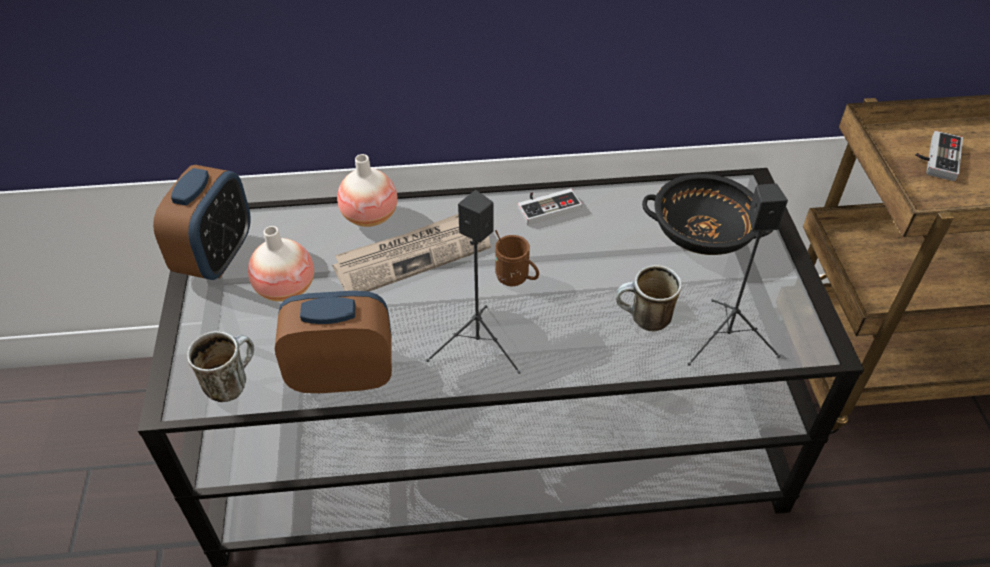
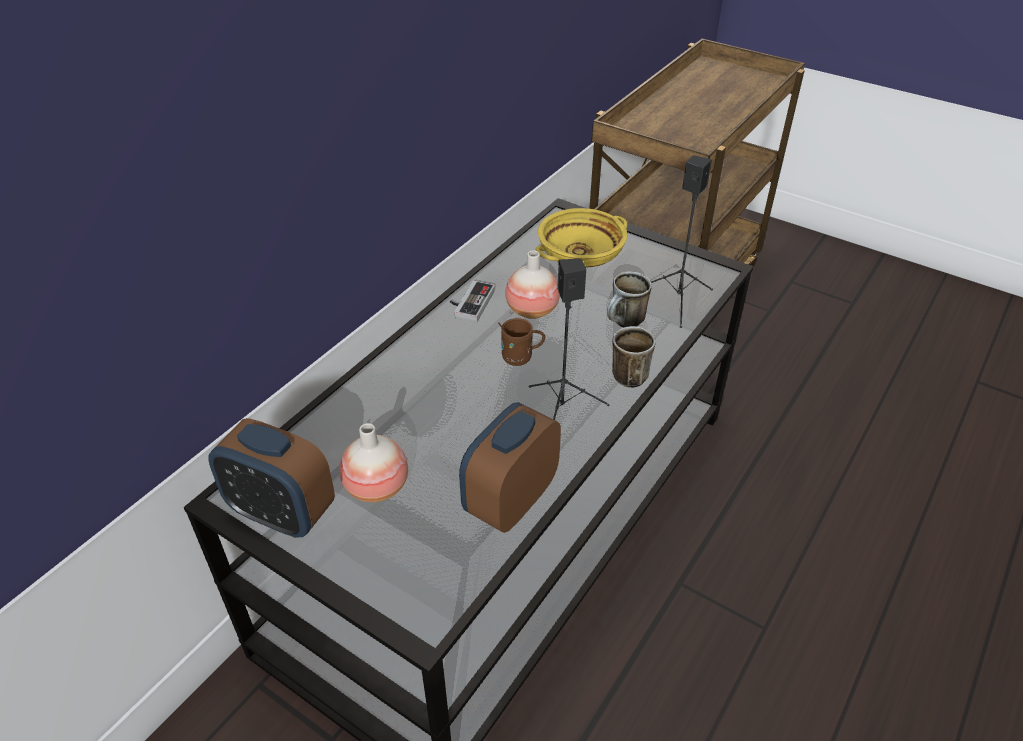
camera: 50 degrees left, 5 degrees down
(216, 257) = (282, 513): alarm clock -> alarm clock turned 150 degrees clockwise
(231, 382) = (443, 574): mug -> mug (626, 374)
(370, 216) = (360, 395): vase -> vase (532, 310)
(413, 255) = (432, 394): newspaper -> none
(701, 234) = (580, 256): black bowl -> yellow bowl
(935, 157) = (661, 129): game controller -> none

